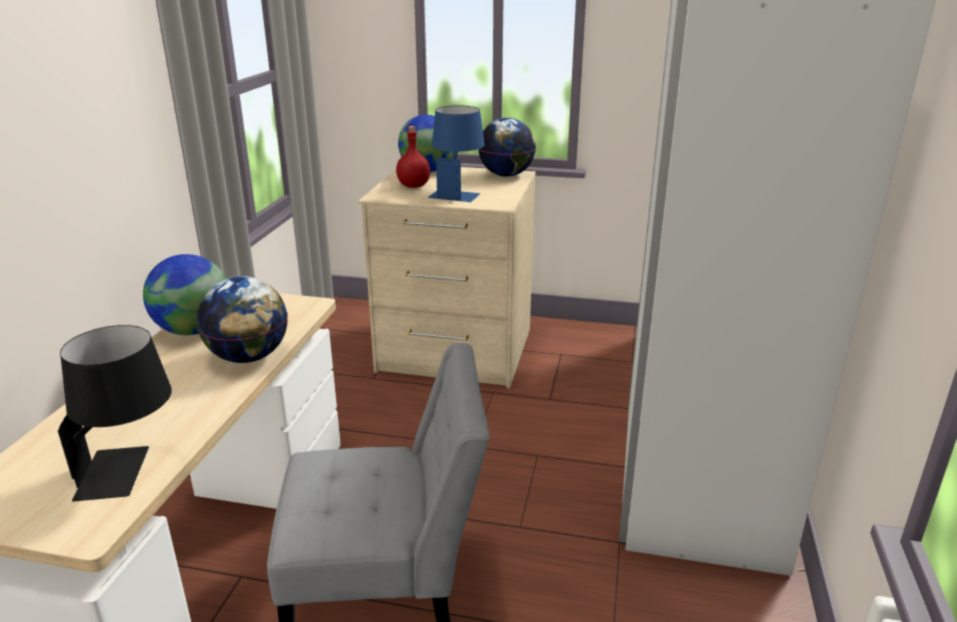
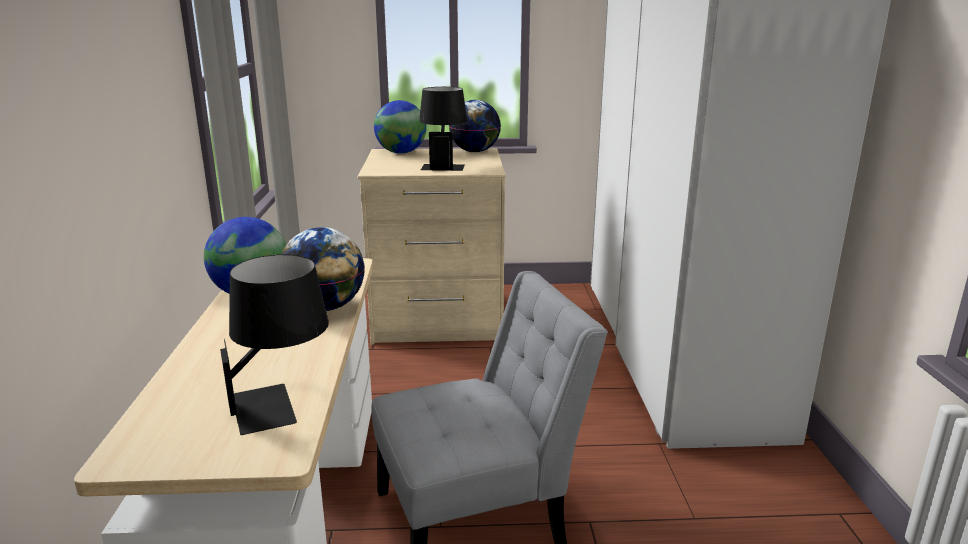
camera: 15 degrees left, 5 degrees down
(414, 186) = (399, 163): red bottle -> none
(457, 192) = (443, 165): blue table lamp -> black table lamp

